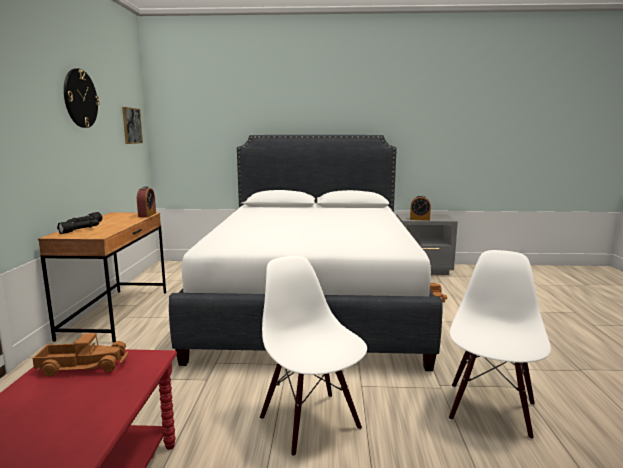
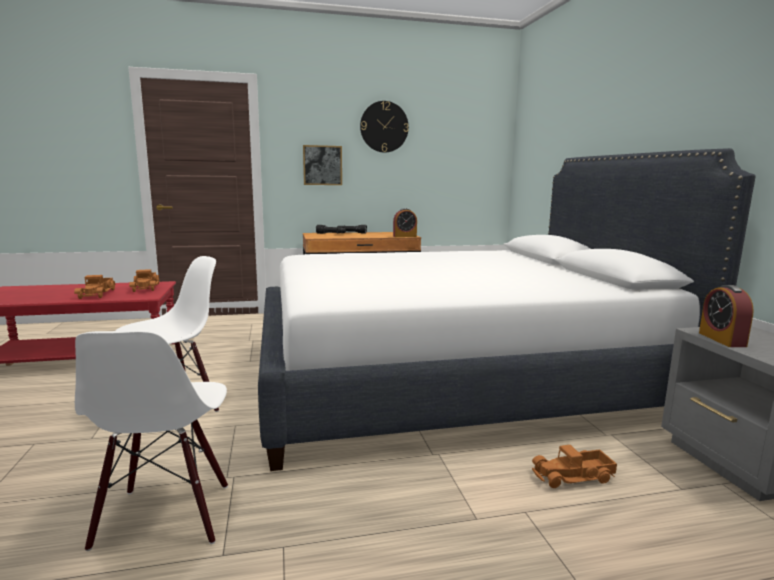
camera: 75 degrees right, 0 degrees up
(86, 402) = (98, 294): none -> toy truck
(131, 125) = (474, 151): picture -> picture (322, 165)
(490, 410) = (165, 516): white chair -> white chair turned 75 degrees clockwise

